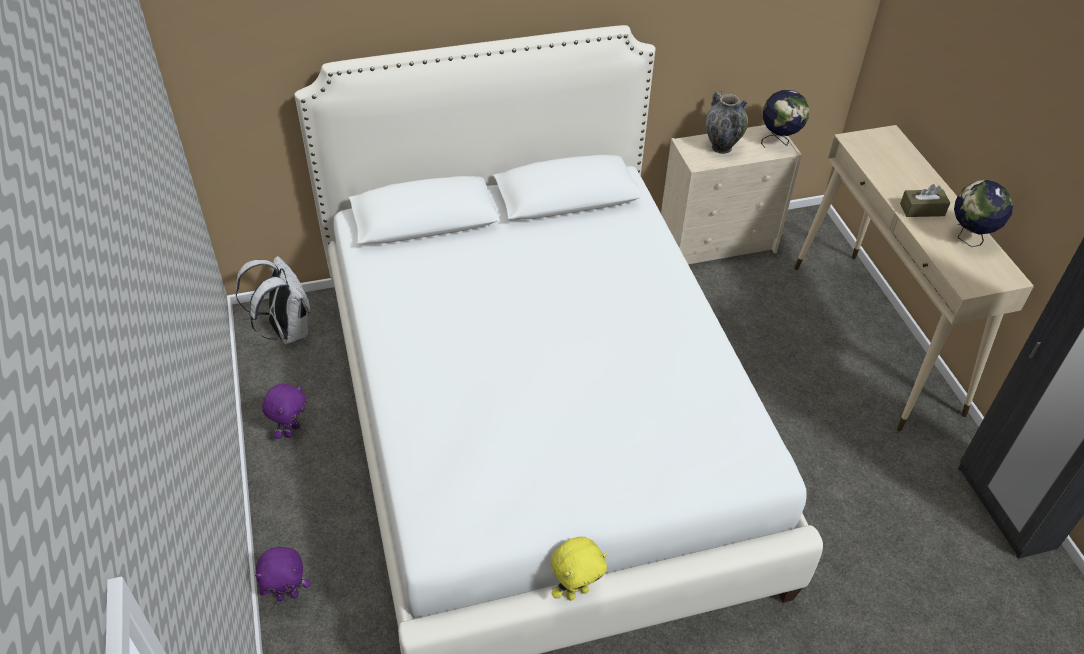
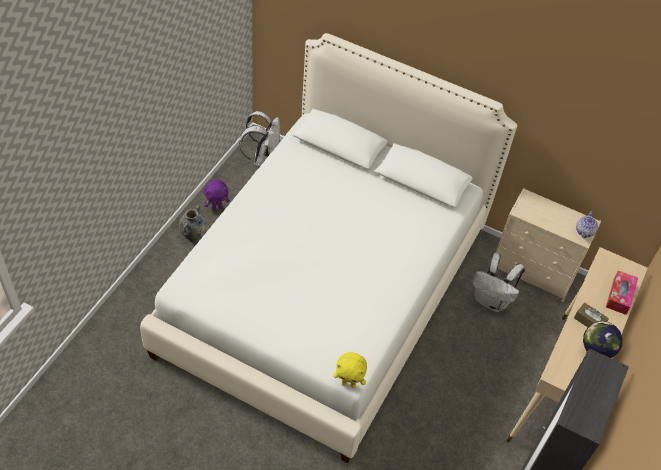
camera: 40 degrees right, 5 degrees up
(288, 595) = (145, 277): purple plush toy -> none
(576, 591) = (226, 361): yellow plush toy -> yellow plush toy (349, 384)
(715, 301) = (491, 301): none -> white backpack
(721, 147) = (545, 212): vase -> vase (194, 237)
(779, 141) = (585, 231): globe -> teapot
(912, 167) = (619, 296): none -> tissue box

